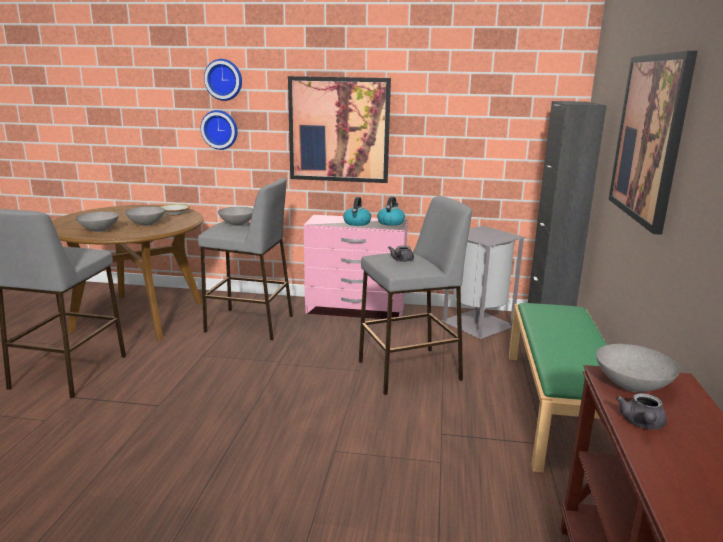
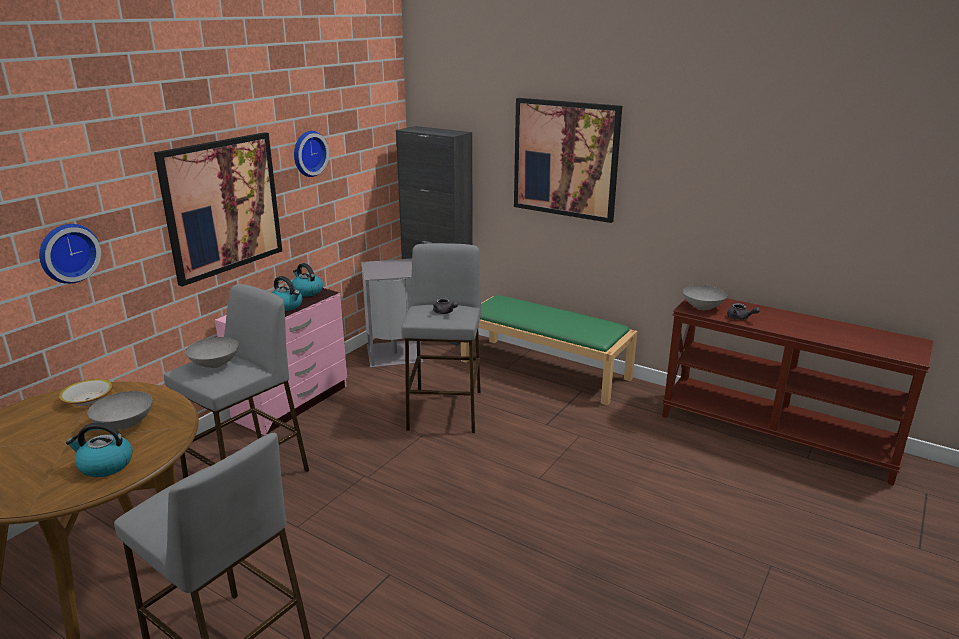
camera: 65 degrees left, 5 degrees up
(98, 230) = (105, 465): grey bowl -> kettle
(224, 79) = (61, 176): wall clock -> wall clock (308, 153)

